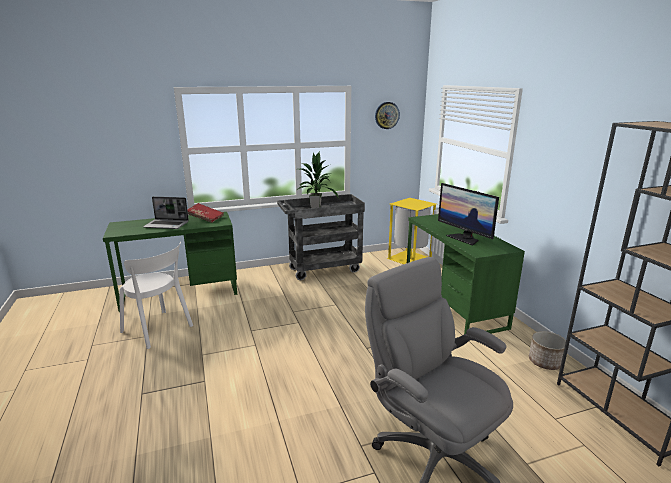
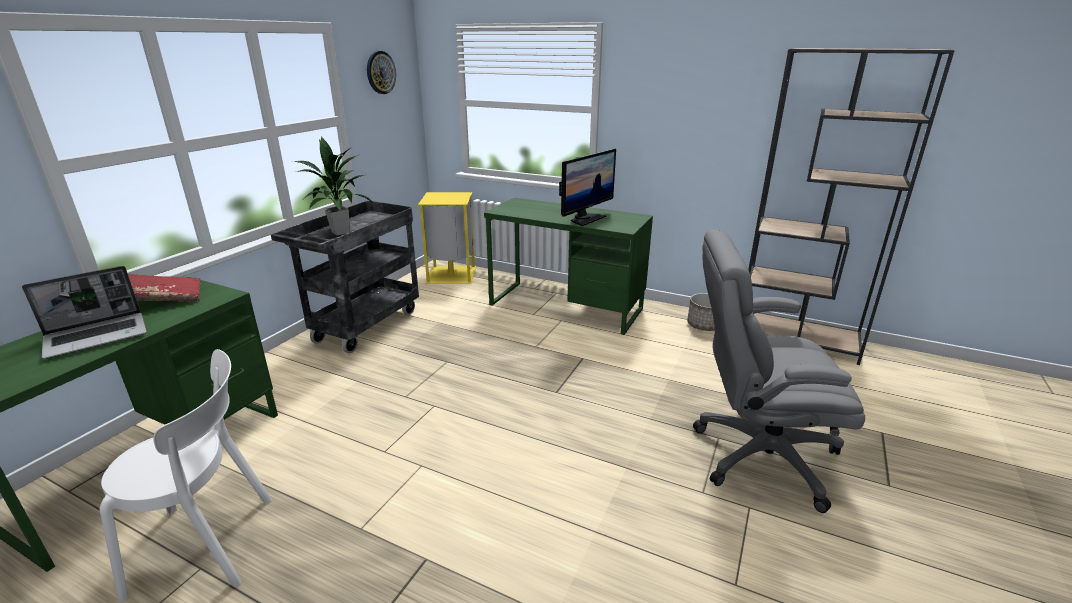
camera: 45 degrees left, 5 degrees up
(464, 238) = (585, 219): monitor -> monitor turned 60 degrees counterclockwise

